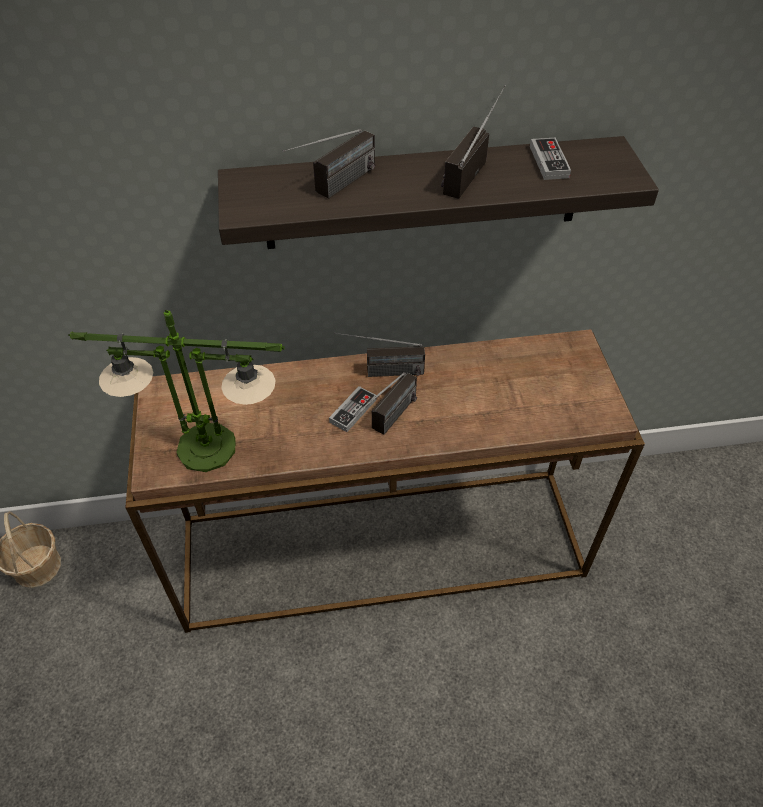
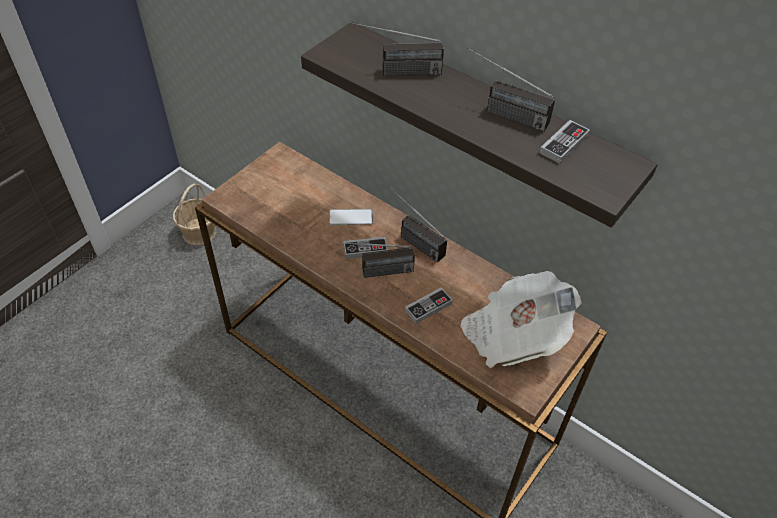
camera: 45 degrees right, 0 degrees up
(208, 448) = (263, 207): table lamp -> none
(303, 394) = (351, 217): none -> phone
(464, 415) = (428, 307): none -> game controller
(470, 168) = (501, 113): radio -> radio turned 135 degrees counterclockwise
(548, 383) = (513, 334): none -> newspaper

